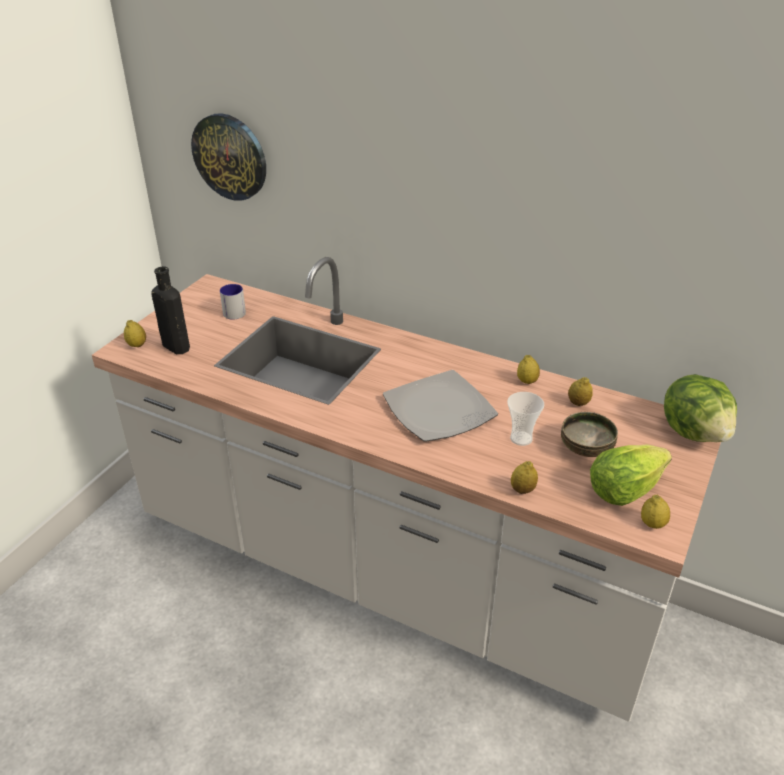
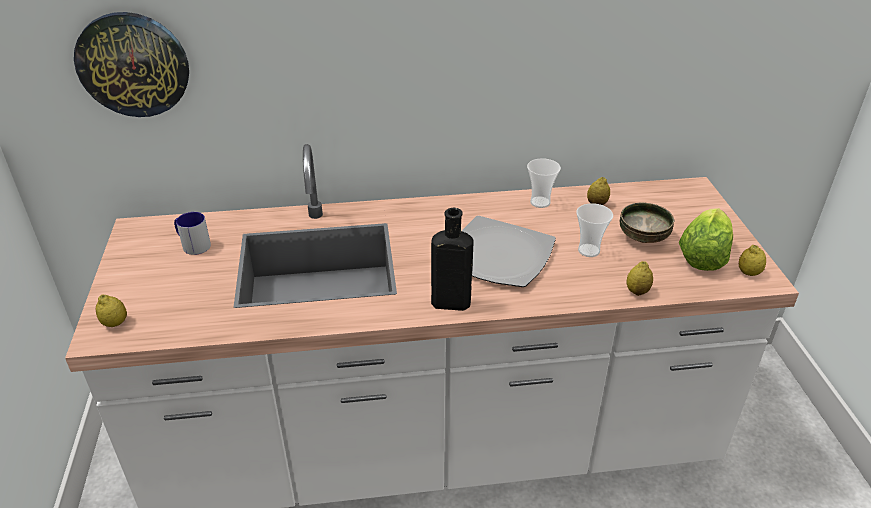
camera: 35 degrees left, 0 degrees up
(174, 346) = (163, 305): black bottle -> black bottle (448, 302)
(527, 381) = (540, 202): lemon -> cup
(695, 432) = (696, 192): lettuce -> none

